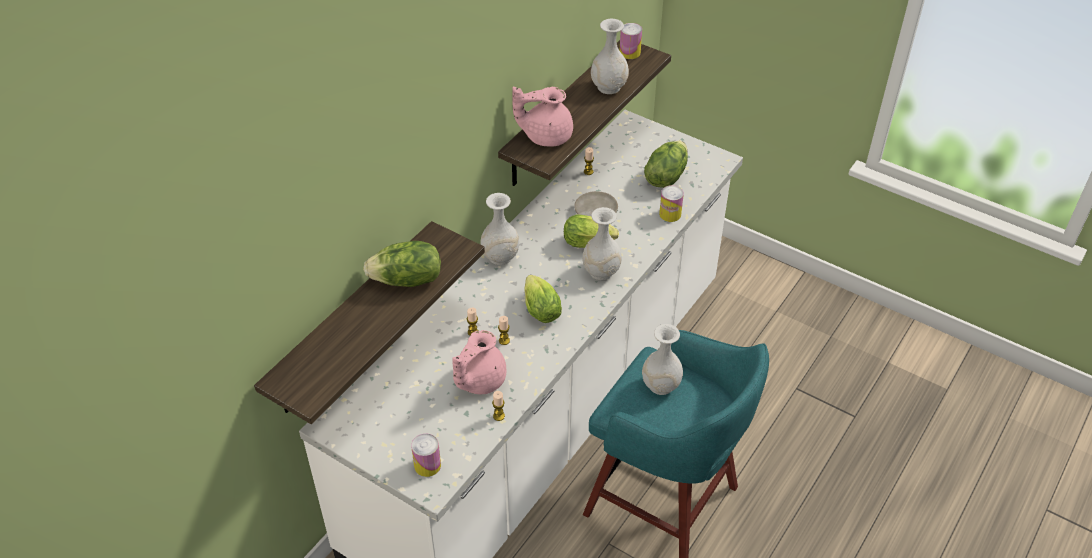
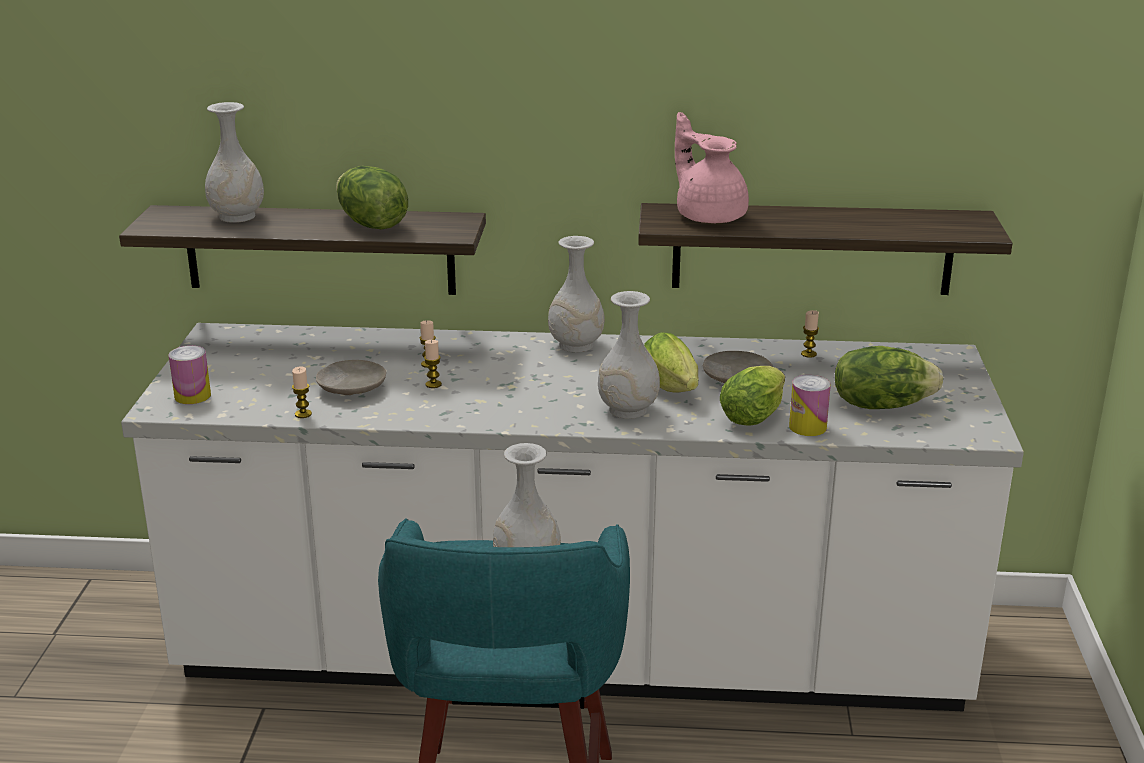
camera: 60 degrees right, 20 degrees down
(478, 380) = (351, 388): pink teapot -> beige plate
(539, 308) = (513, 390): lettuce -> lettuce (755, 415)
(609, 87) = (868, 225): white vase -> white vase (238, 216)
(629, 53) = (965, 220): can -> none

